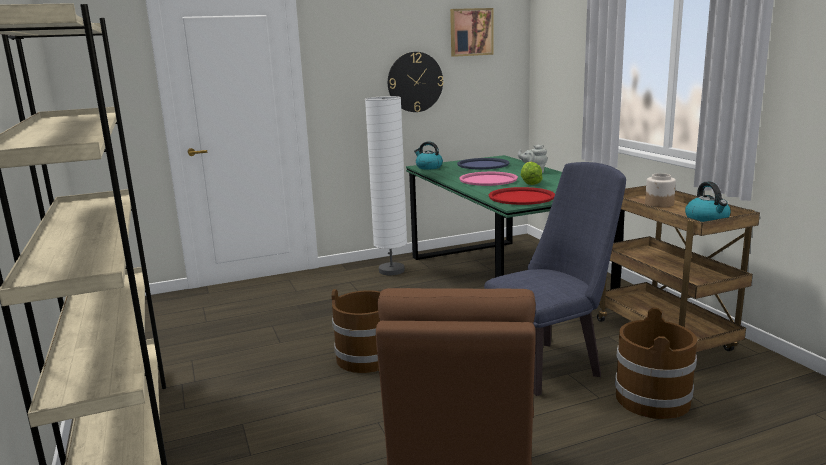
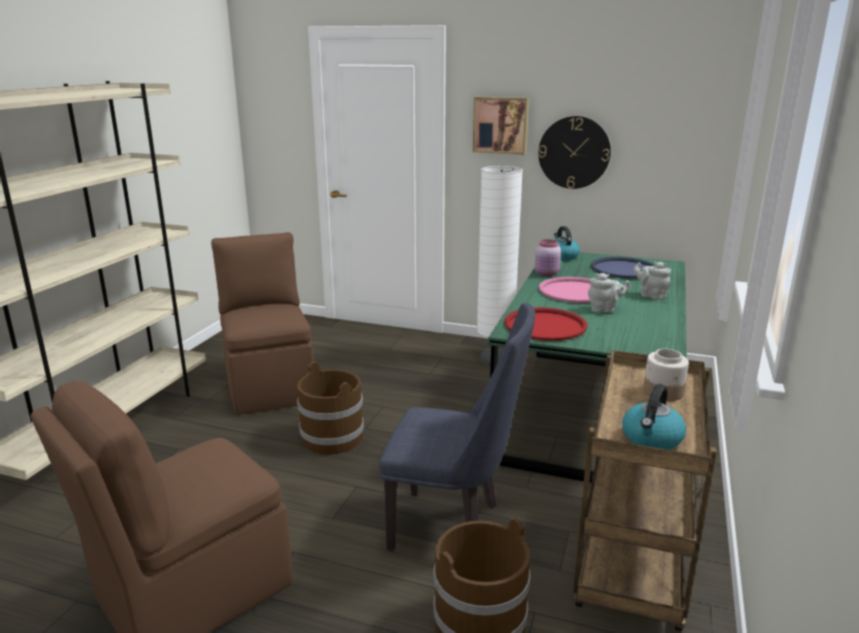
camera: 40 degrees right, 5 degrees up
(236, 349) = (270, 385): none -> brown chair
(446, 176) = (547, 274): none -> pink jar
(471, 32) = (660, 96): picture -> picture (500, 125)
(530, 183) = (604, 310): lettuce -> grey teapot

